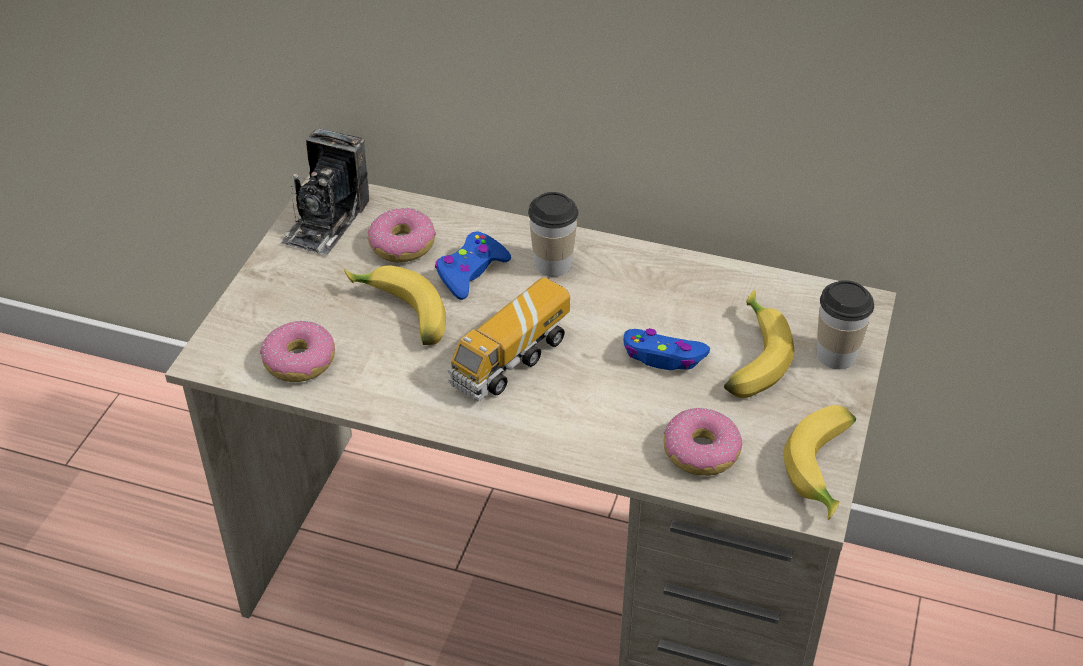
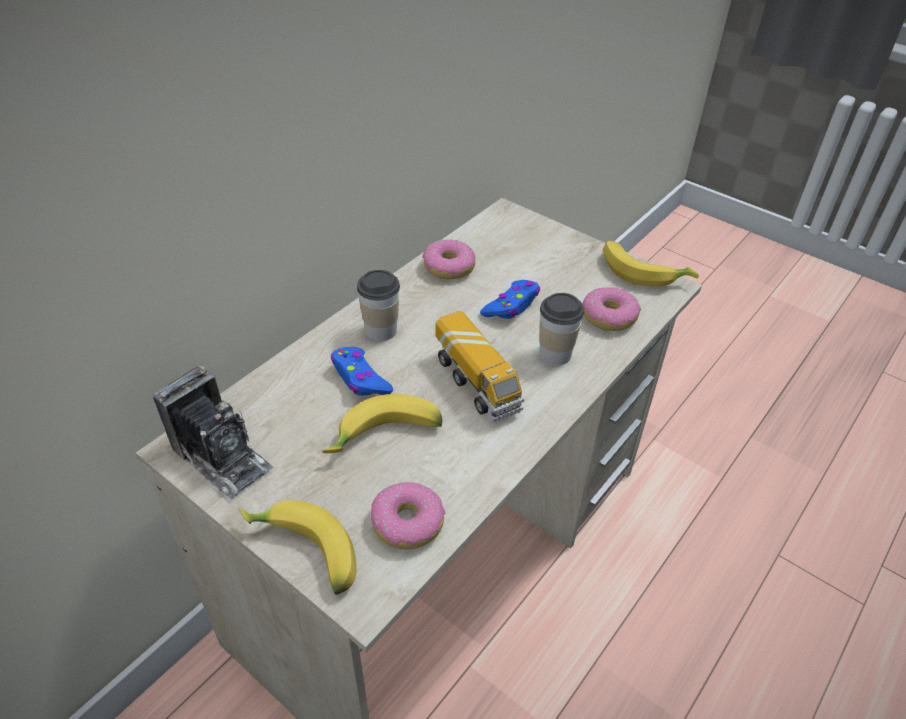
camera: 70 degrees left, 0 degrees up
(402, 244) = (295, 412): donut -> donut (448, 267)
(750, 357) = (531, 269): banana -> banana (303, 554)
(836, 355) = (546, 236): cup -> cup (555, 354)

